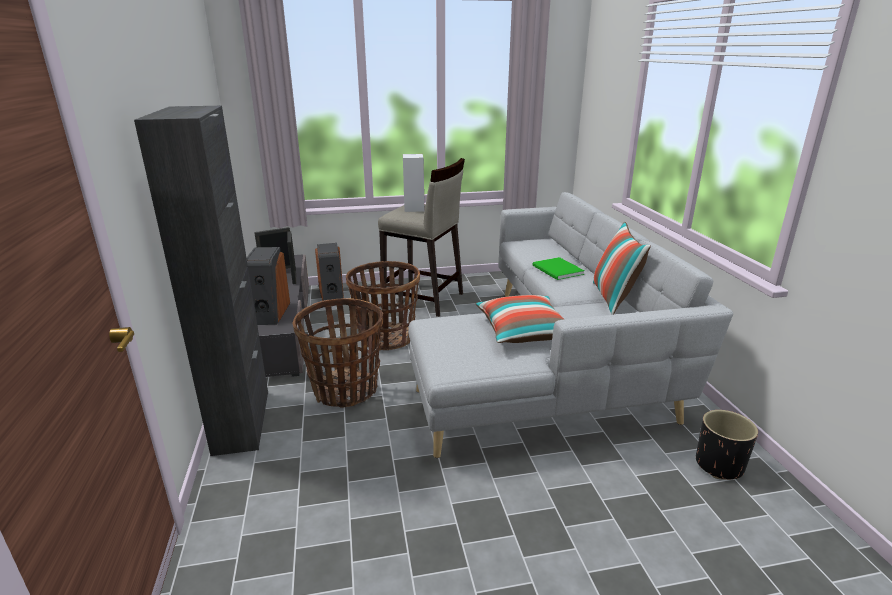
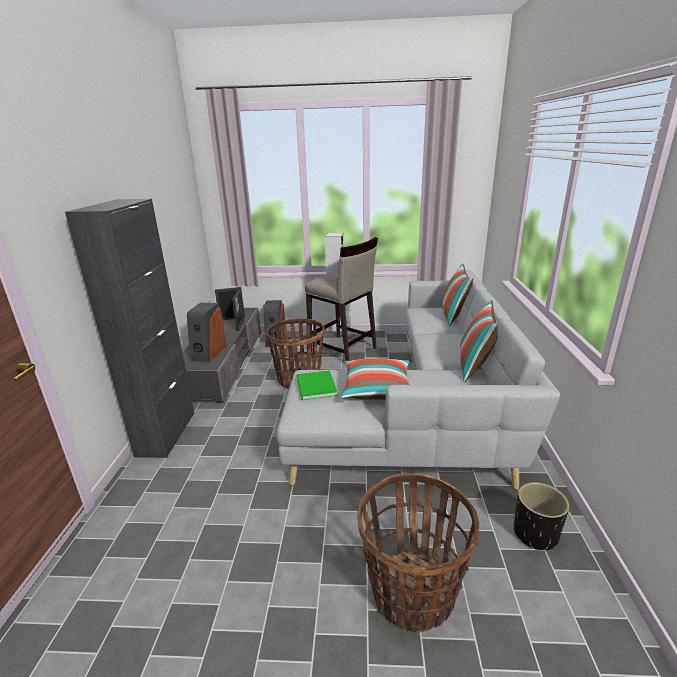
camera: 15 degrees right, 0 degrees up
(345, 390) = (249, 419): basket -> basket (412, 593)
(557, 270) = (438, 337): green book -> green book (315, 387)
(560, 247) = (453, 316): none -> pillow

